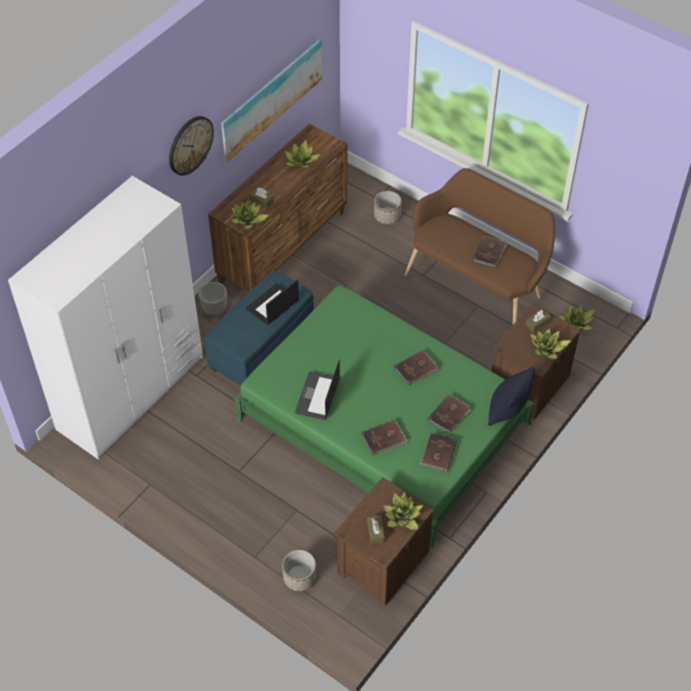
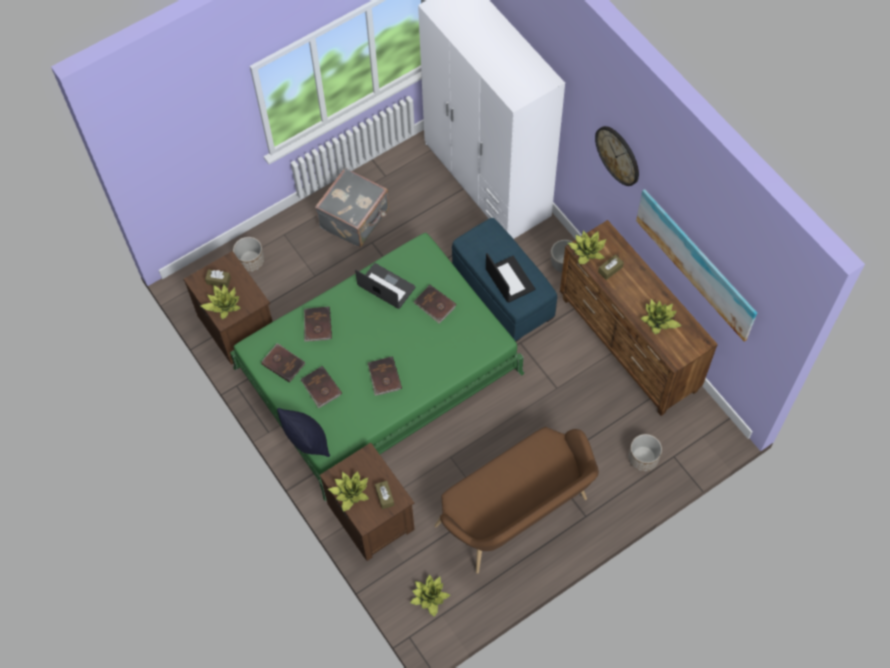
camera: 110 degrees right, 10 degrees up
(214, 495) = (355, 219): none -> grey suitcase
(489, 252) = (502, 493): brown book -> brown book (434, 305)

